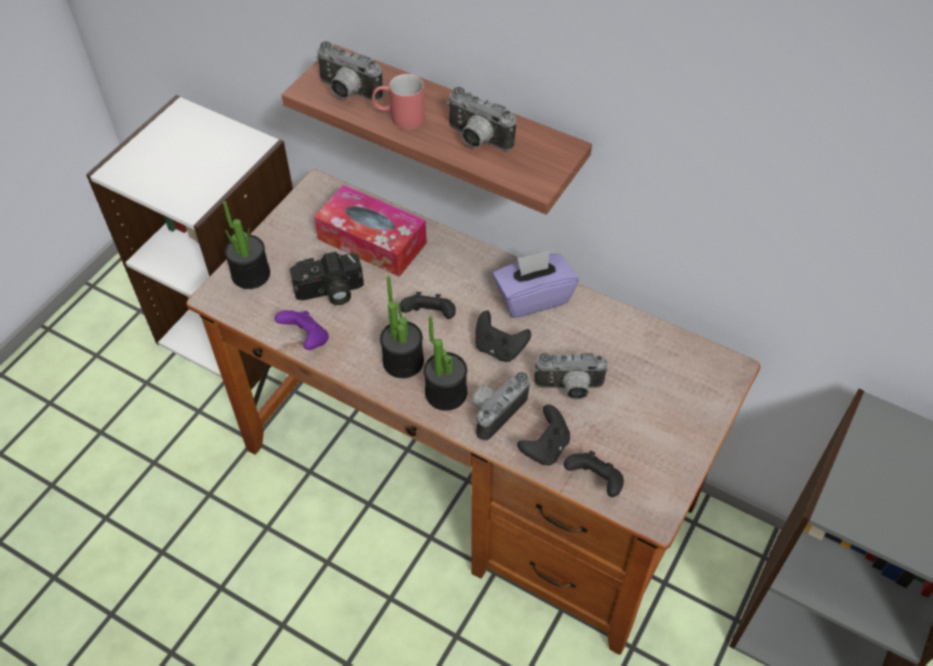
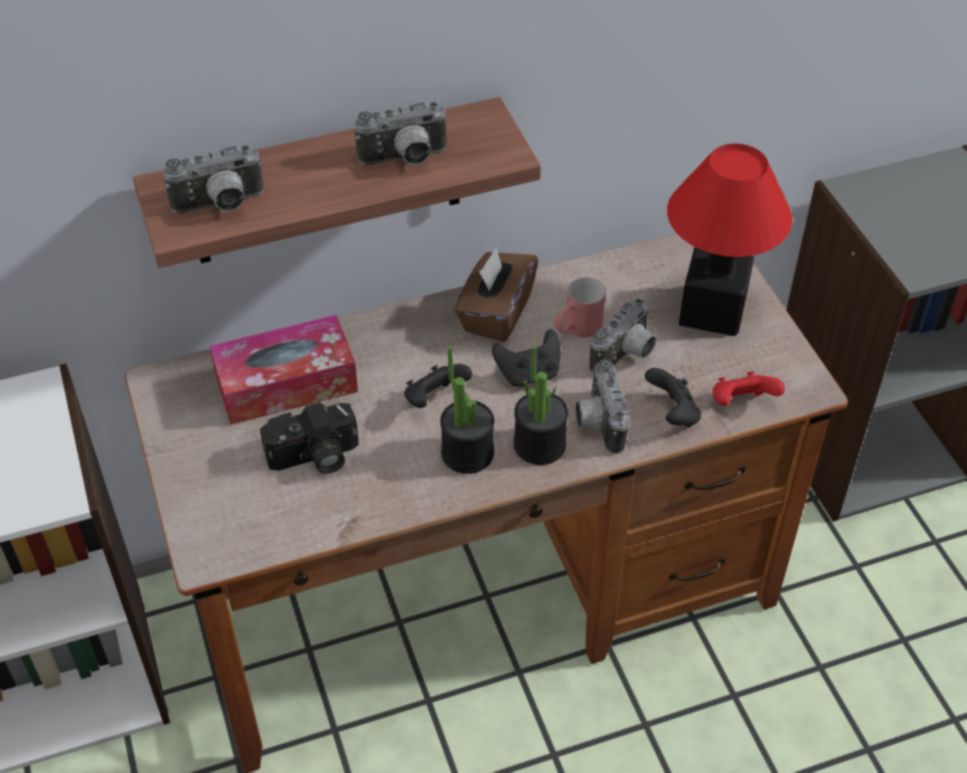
camera: 50 degrees left, 5 degrees down
(251, 274) = (210, 509): potted plant -> none
(307, 339) = (354, 513): purple game controller -> none
(330, 292) = (314, 457): camera -> camera turned 45 degrees clockwise
(399, 118) = (307, 191): red mug -> red mug (576, 329)
(532, 297) = (496, 313): purple tissue box -> brown tissue box
(595, 481) = (741, 404): black game controller -> red game controller
(665, 411) = (714, 311): none -> table lamp

